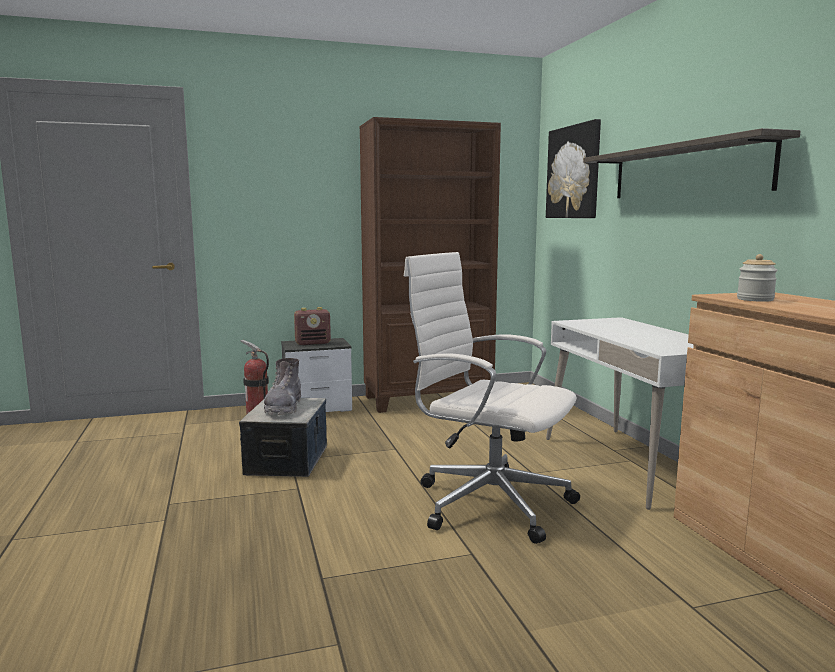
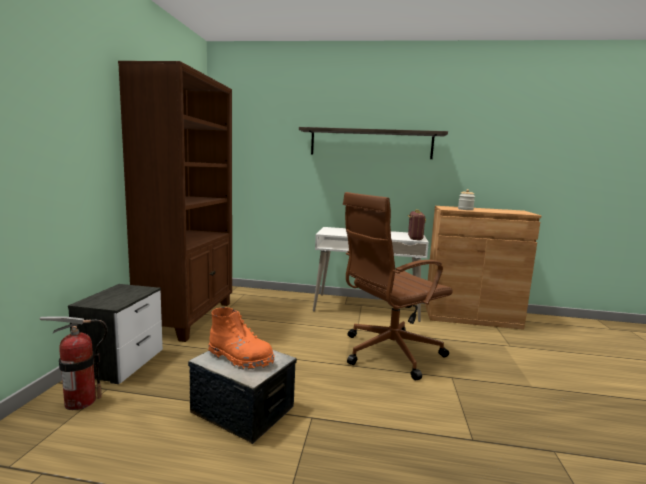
camera: 65 degrees left, 0 degrees up
(284, 407) = (240, 358): grey boot -> orange boot
(313, 343) = (116, 296): radio -> radio (415, 238)
(488, 502) = (388, 353): white office chair -> brown office chair
(574, 172) = (259, 133): picture -> none

